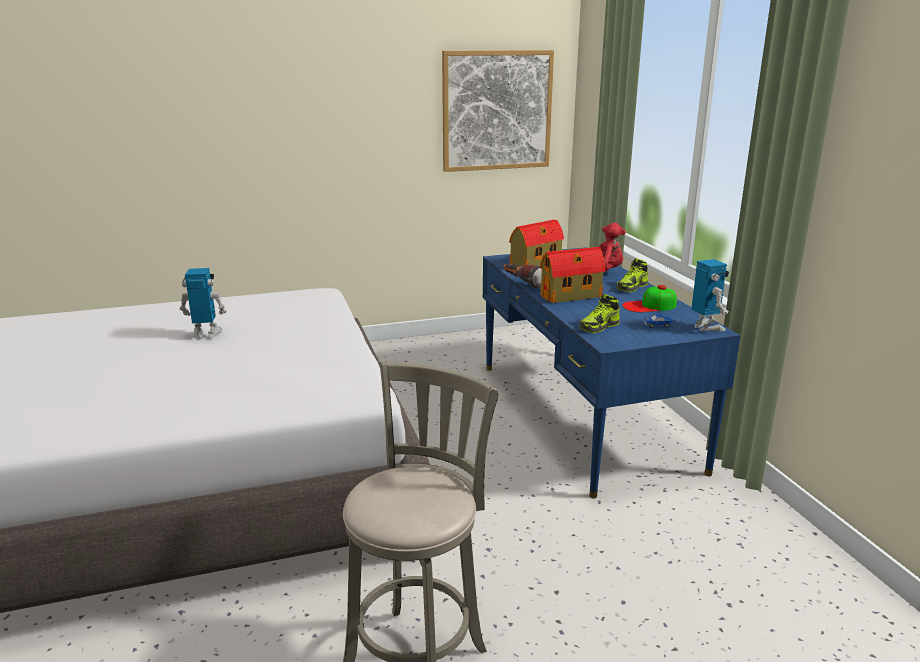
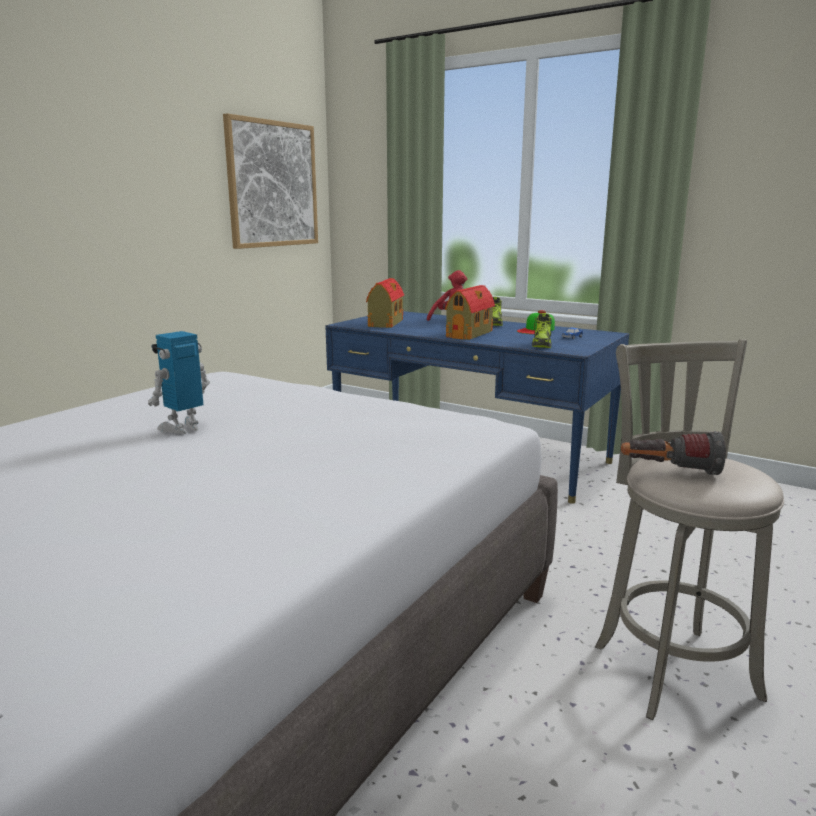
camera: 40 degrees left, 5 degrees down
(522, 283) = (410, 333): flashlight -> flashlight (669, 471)
(706, 327) = (601, 333): toy robot -> none

